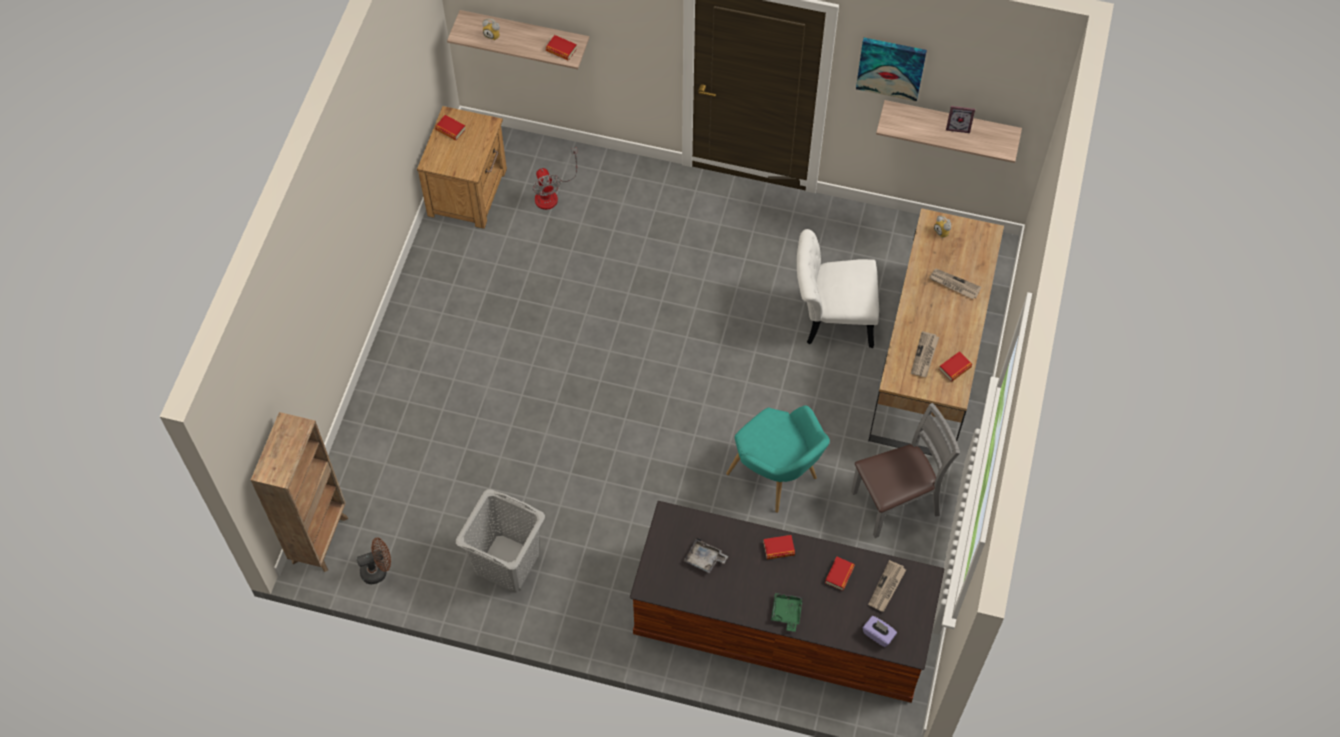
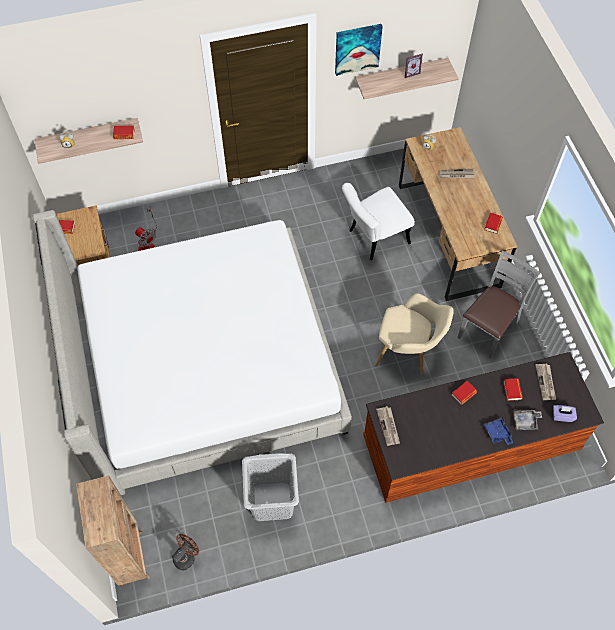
camera: 30 degrees left, 0 degrees up
(528, 371) = (205, 365): none -> bed
(704, 559) = (422, 426): grey tray -> grey tray (525, 421)
(777, 478) = (408, 352): turquoise armchair -> beige armchair
(786, 613) = (497, 433): green tray -> blue tray
(924, 356) = (470, 226): newspaper -> newspaper (388, 426)

